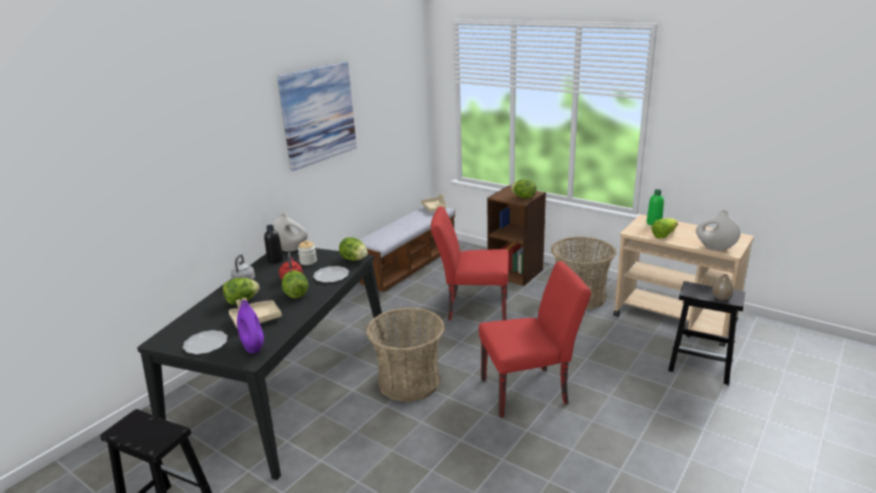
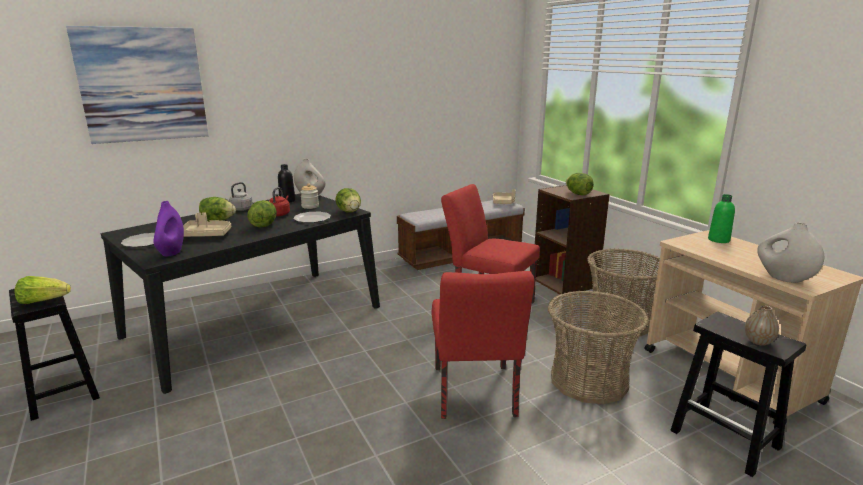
camera: 25 degrees right, 5 degrees down
(318, 114) = (373, 75): picture -> picture (142, 85)
(409, 382) = (361, 349): basket -> basket (588, 381)
(530, 390) = (475, 396): red chair -> red chair turned 75 degrees clockwise
(663, 235) = (719, 253): lettuce -> lettuce (43, 301)

